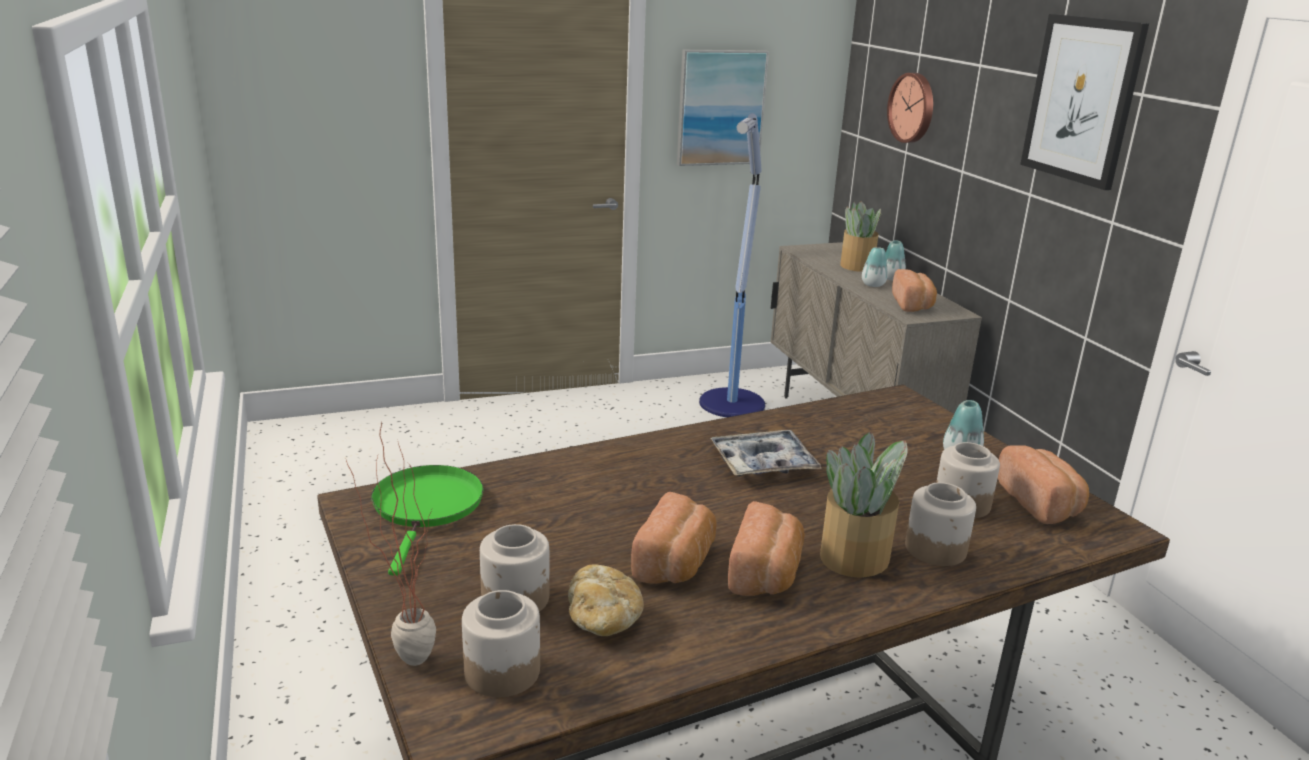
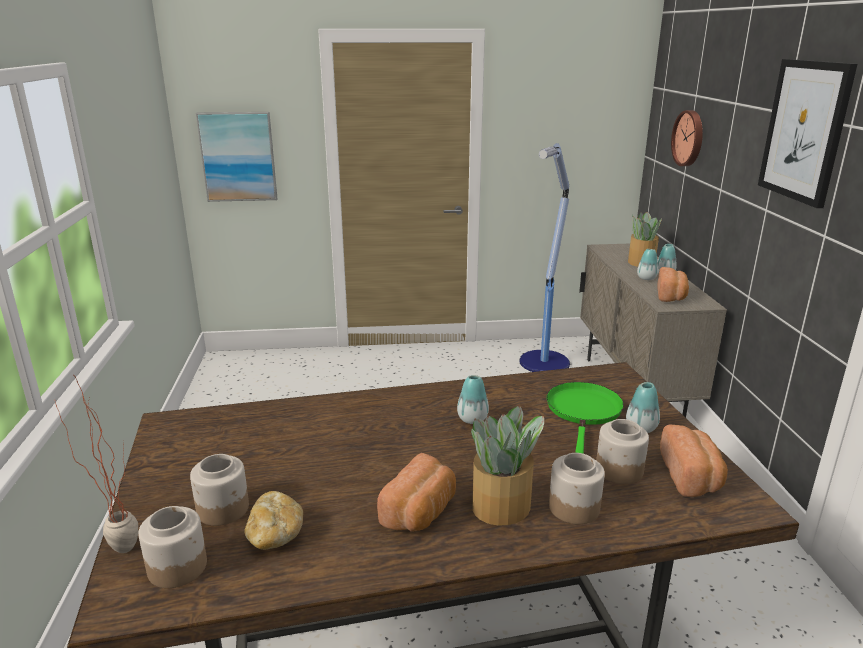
camera: 15 degrees right, 0 degrees up
(427, 508) = (207, 431): green frying pan -> green frying pan (584, 411)
(676, 563) = (357, 495): bread -> none
(720, 107) = (544, 139): picture -> picture (238, 156)
(763, 463) = (472, 419): tray -> vase

